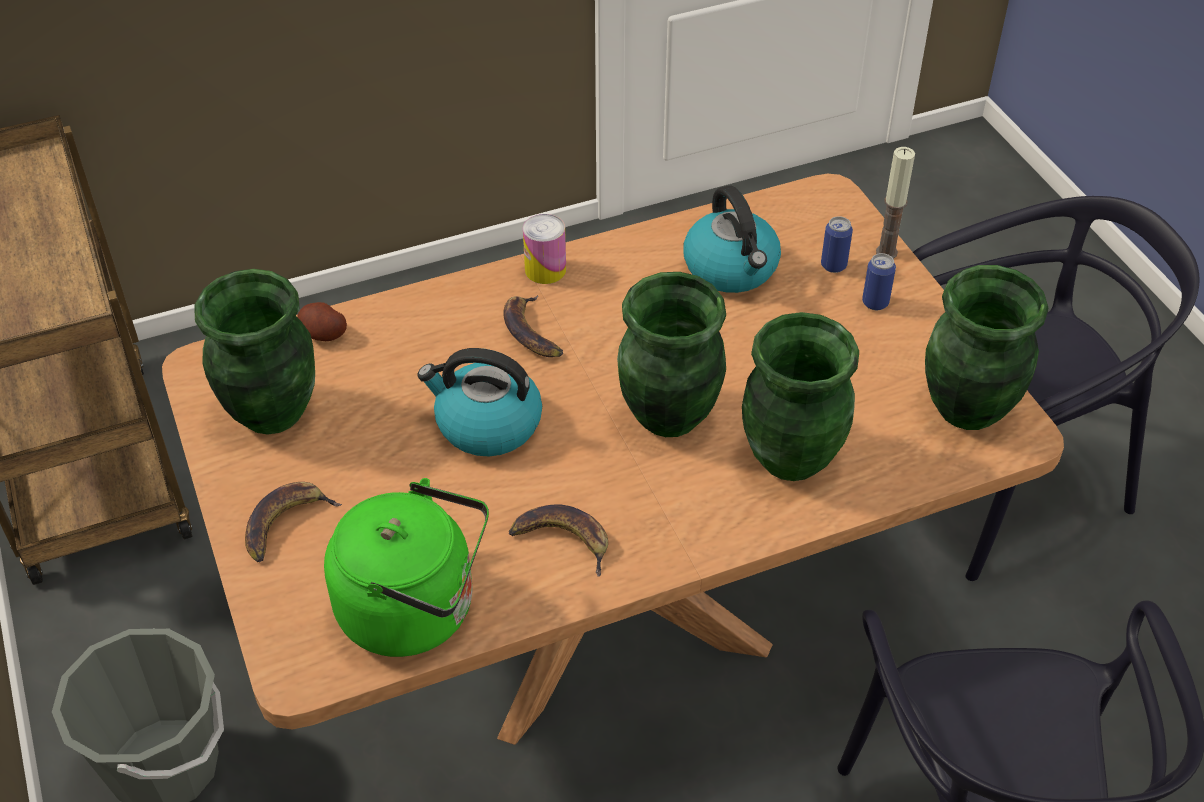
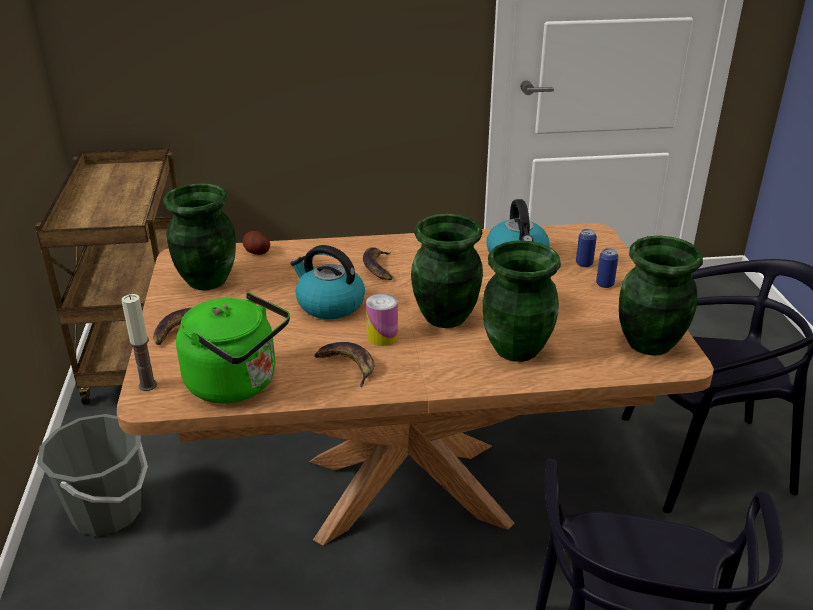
camera: 15 degrees right, 15 degrees down
(545, 270) = (401, 242): can -> can (382, 337)
(886, 252) = (622, 262): candle -> candle (148, 385)

